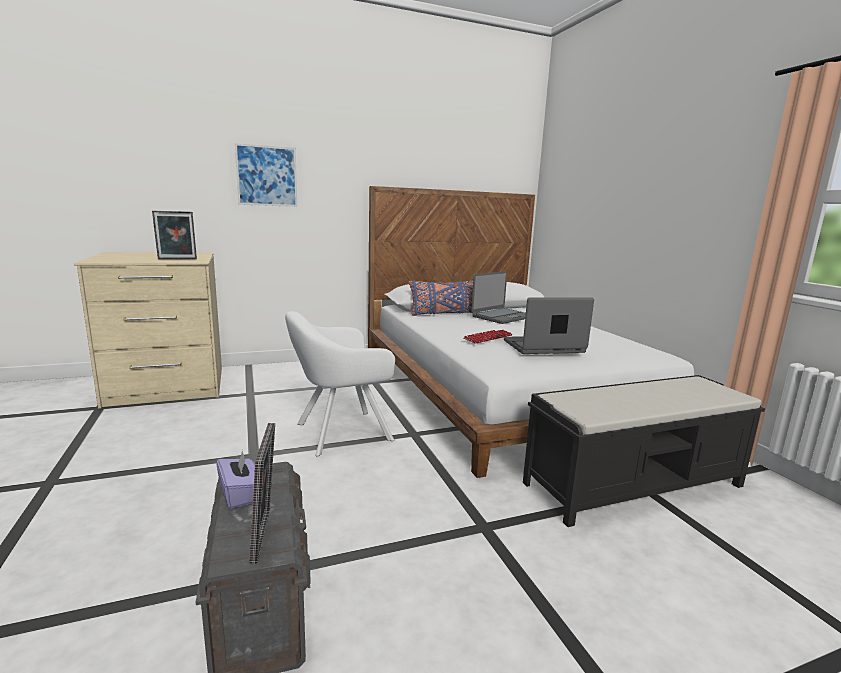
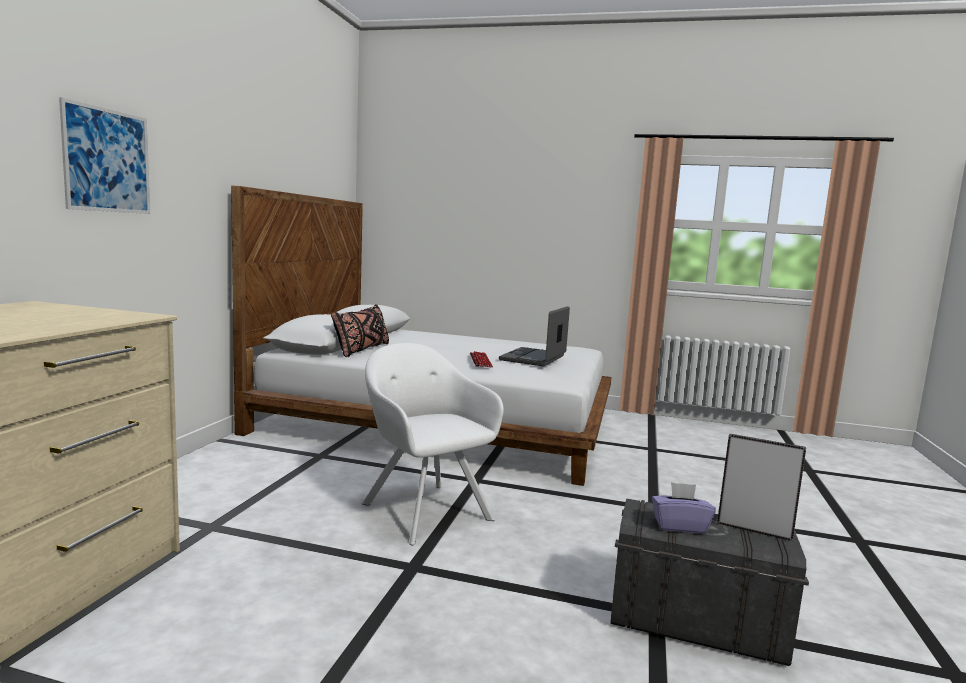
camera: 55 degrees left, 5 degrees down
(177, 259) = (90, 317): picture frame -> none
(339, 432) = (423, 509): white armchair -> white armchair turned 135 degrees clockwise
(444, 314) = (361, 350): blue pillow -> black pillow
(501, 317) = (416, 342): laptop -> none
(635, 484) = (640, 448): black bench -> none

